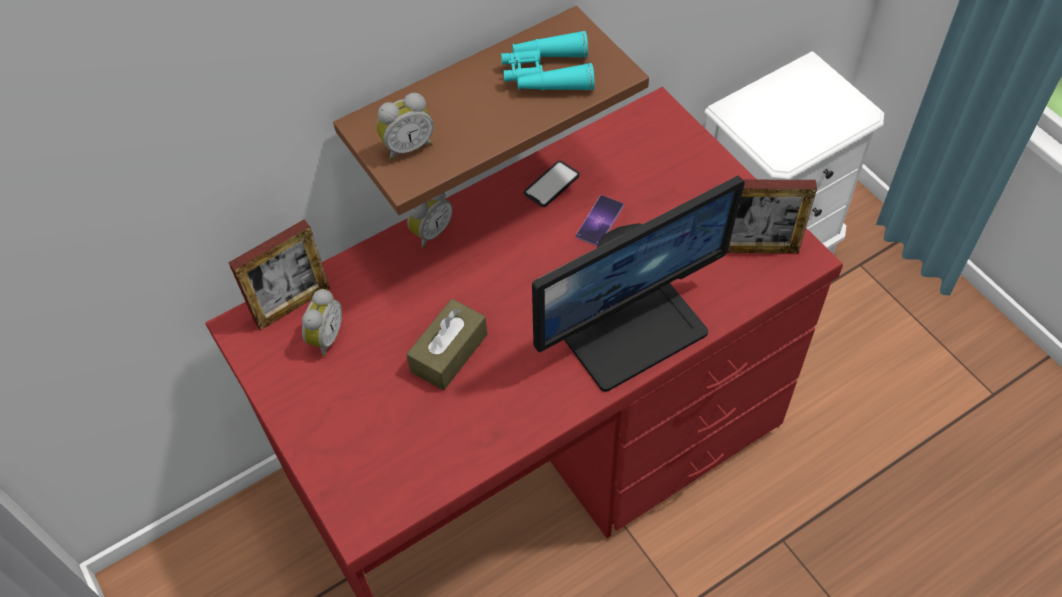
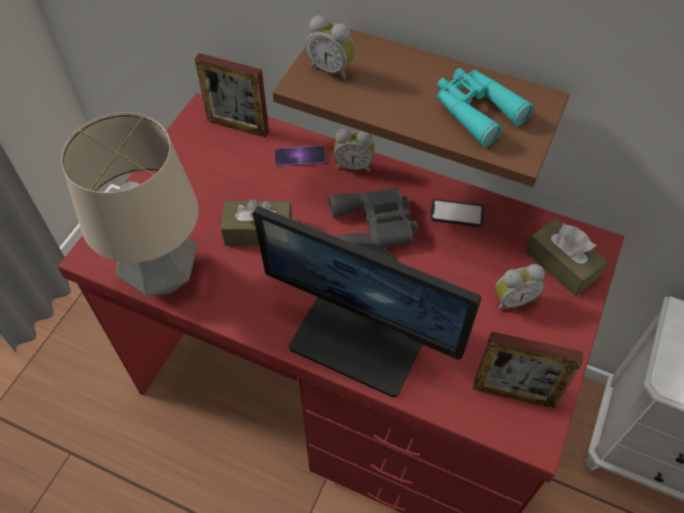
camera: 55 degrees right, 0 degrees up
(325, 337) = (224, 157): alarm clock -> alarm clock (512, 299)
(440, 464) = (163, 276): none -> table lamp
(517, 253) = (375, 226): none -> grey binoculars
(599, 221) = (448, 263): phone -> phone (299, 156)
(660, 143) = (561, 264): none -> brown tissue box
(758, 248) = (513, 393): picture frame -> picture frame turned 45 degrees counterclockwise

